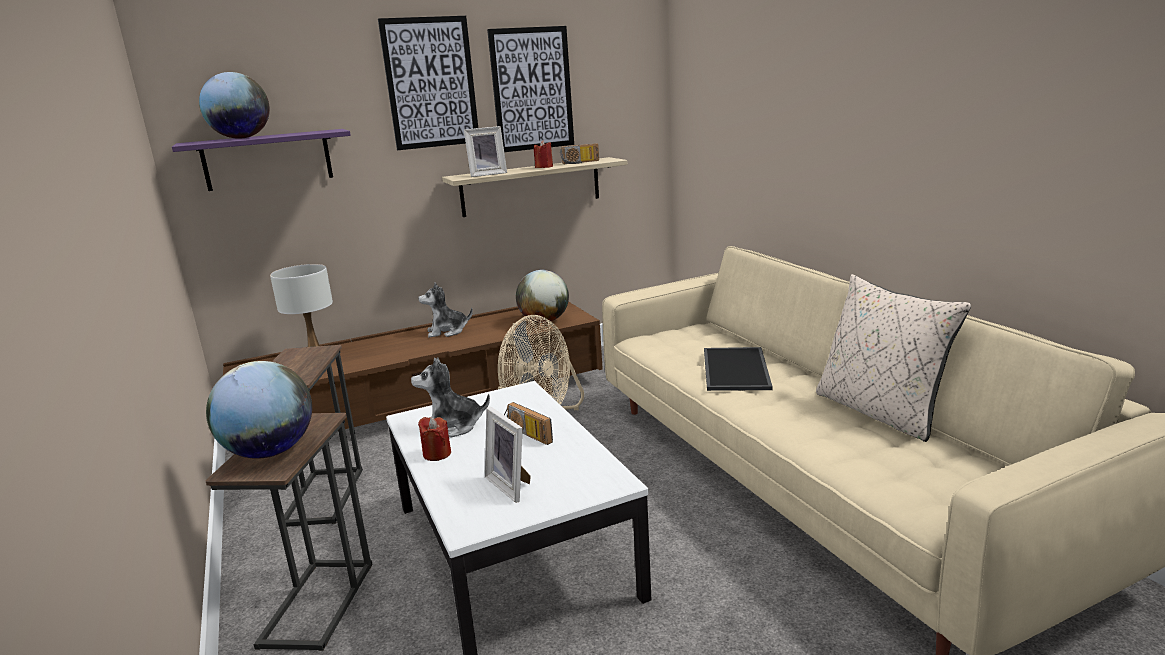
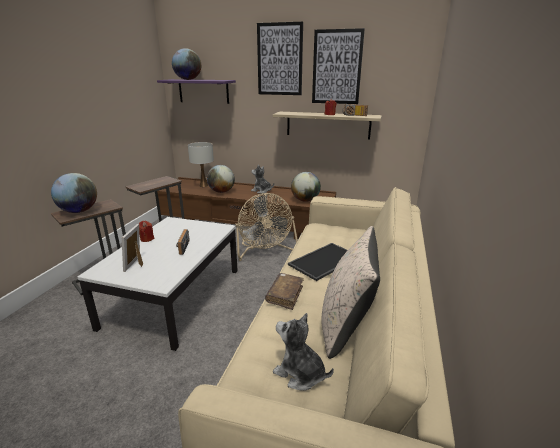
camera: 40 degrees right, 5 degrees up
(377, 355) = (221, 191): none -> globe
(452, 427) = (172, 231): plush toy -> plush toy (300, 373)
(487, 174) = (295, 113): picture frame -> none
(774, 417) = (285, 295): none -> brown book

